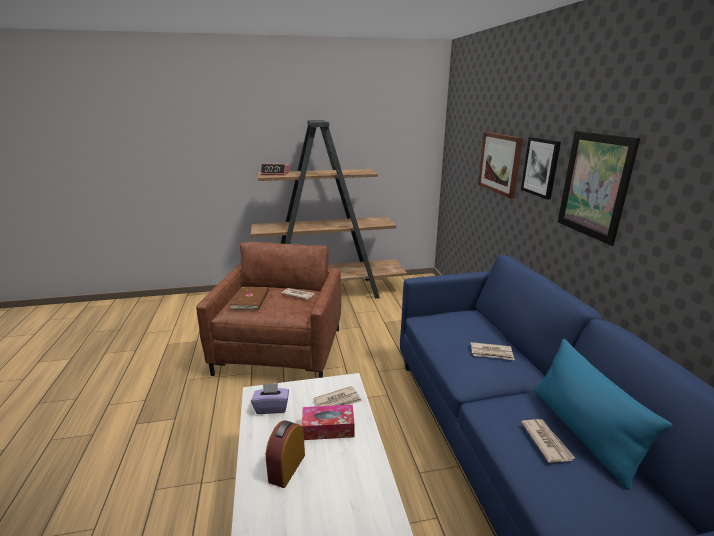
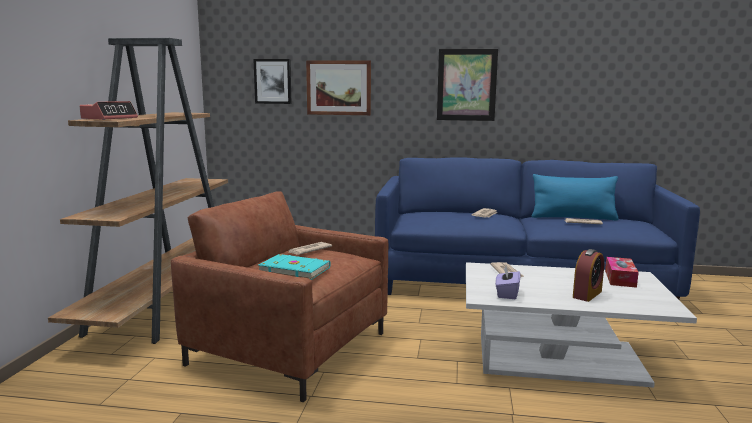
camera: 70 degrees left, 10 degrees down
(251, 300) = (294, 269): brown book -> turquoise book
(287, 468) = (587, 294): alarm clock -> alarm clock turned 90 degrees counterclockwise
(328, 428) = (541, 278): tissue box -> tissue box (620, 278)
(541, 167) = (402, 81): picture -> picture (273, 81)

